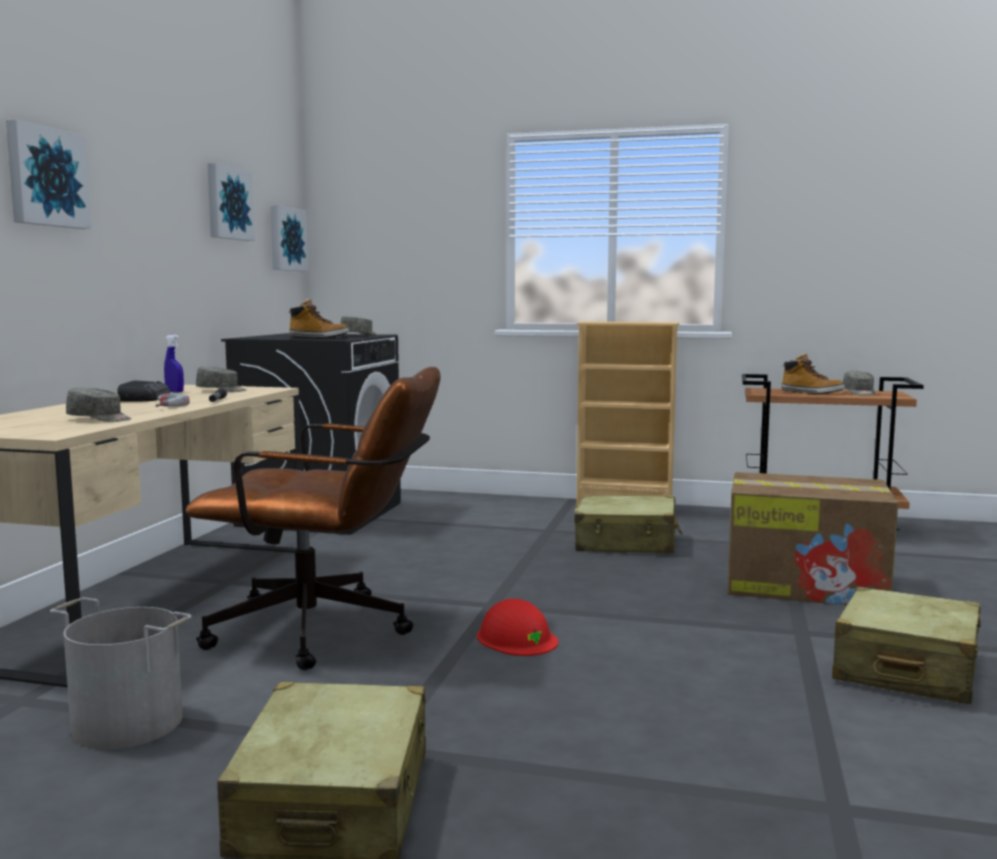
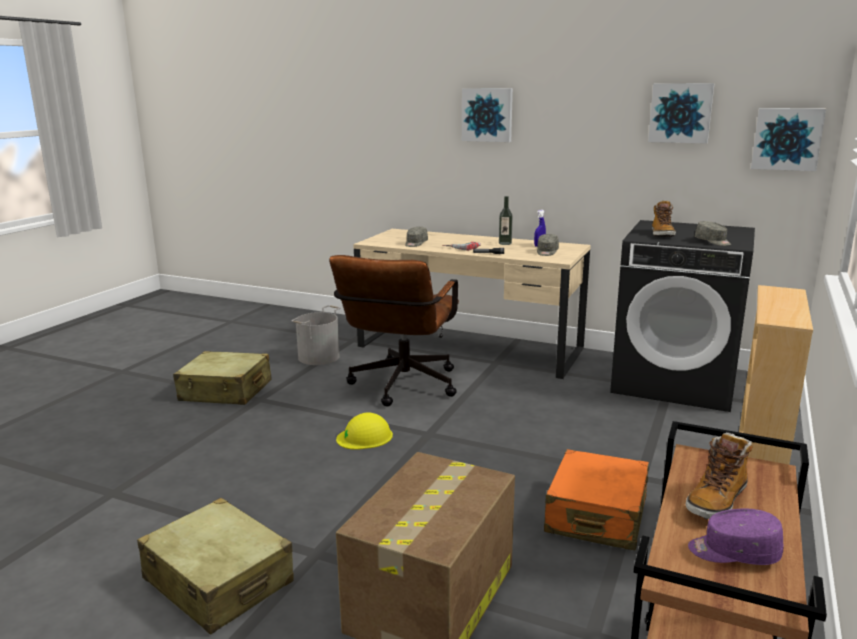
camera: 100 degrees right, 10 degrees up
(144, 398) = (505, 243): radio -> bottle
(517, 638) = (365, 437): red hard hat -> yellow hard hat
(626, 543) = (596, 515): beige suitcase -> orange suitcase
(859, 393) = (733, 552): grey cap -> purple cap

